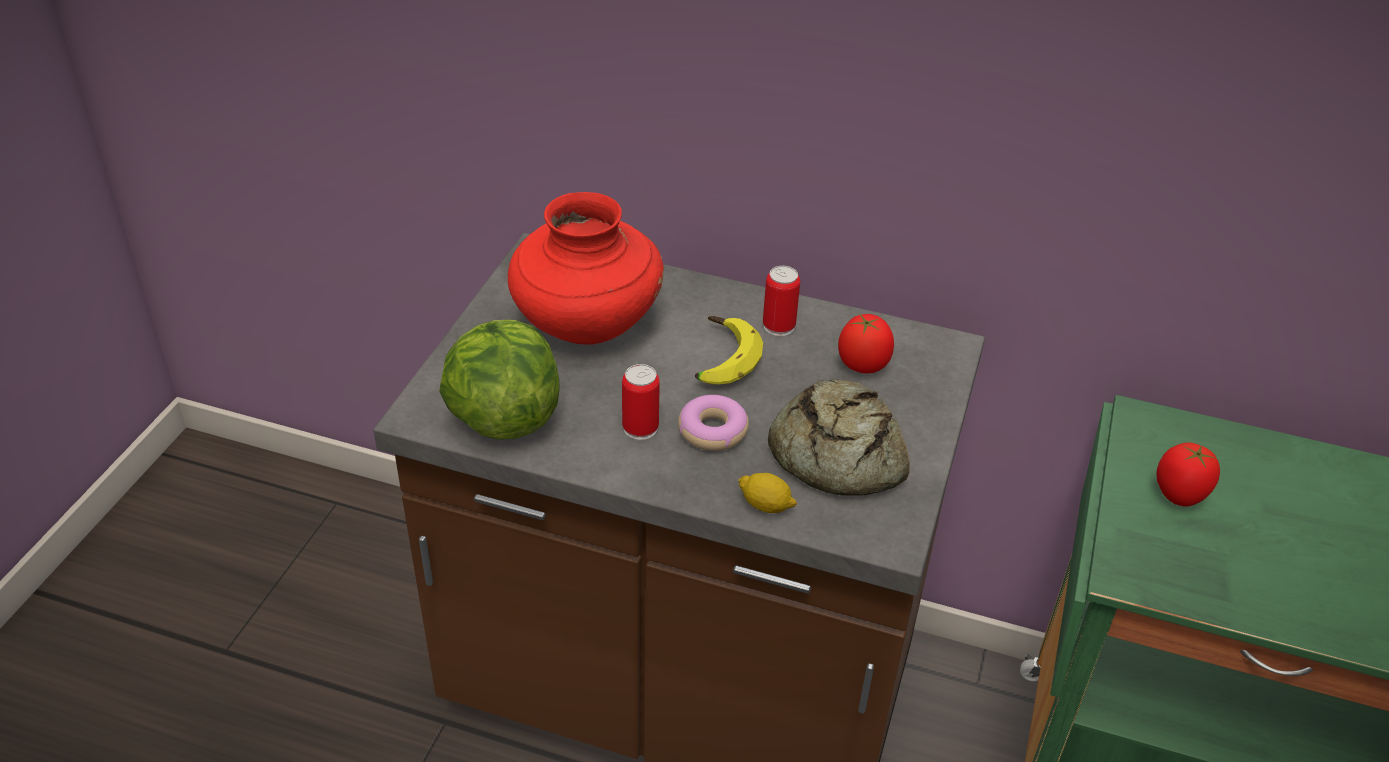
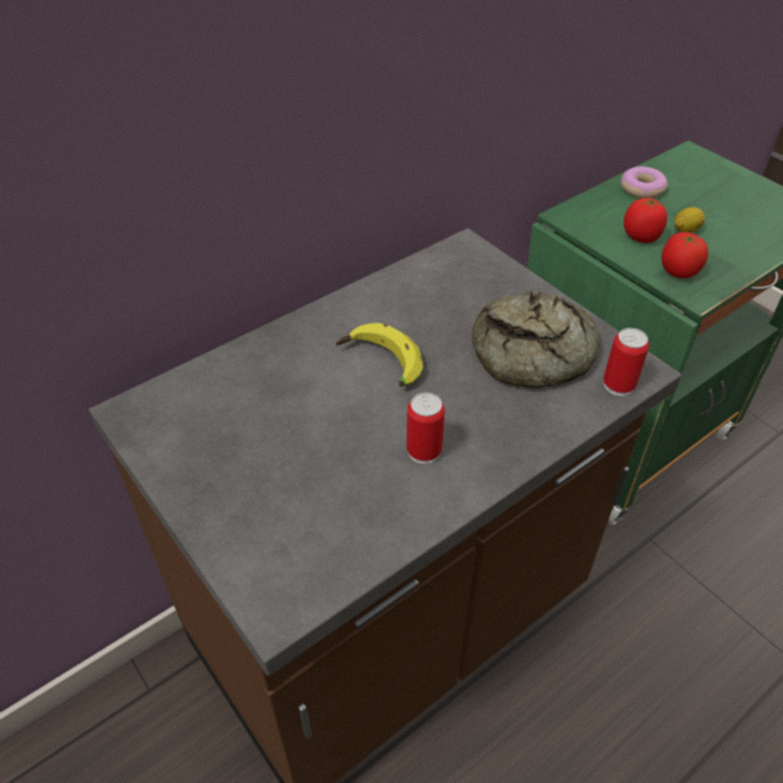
camera: 55 degrees left, 5 degrees up
(503, 417) = (335, 541): lettuce -> none
(586, 325) = (263, 425): red vase -> none
(713, 431) = (460, 408): donut -> donut (642, 189)
(766, 505) = (565, 418): lemon -> lemon (686, 230)
(778, 326) = (371, 314): can -> can (618, 385)
(862, 364) = (450, 294): tomato -> tomato (678, 272)

